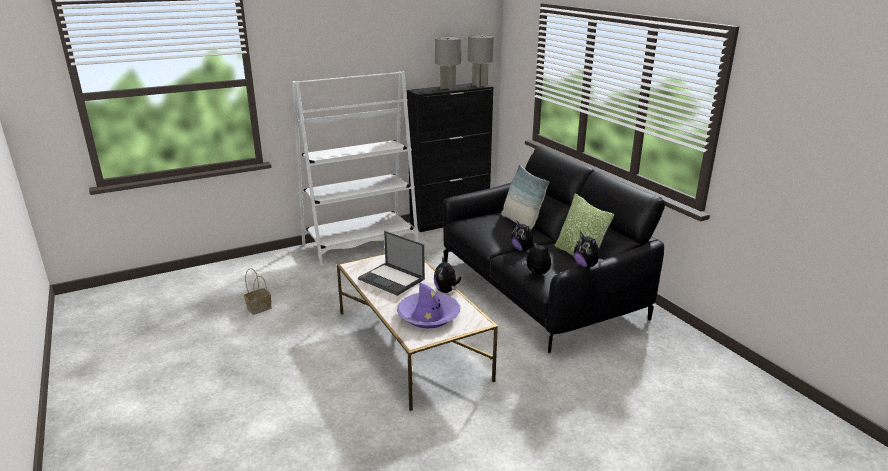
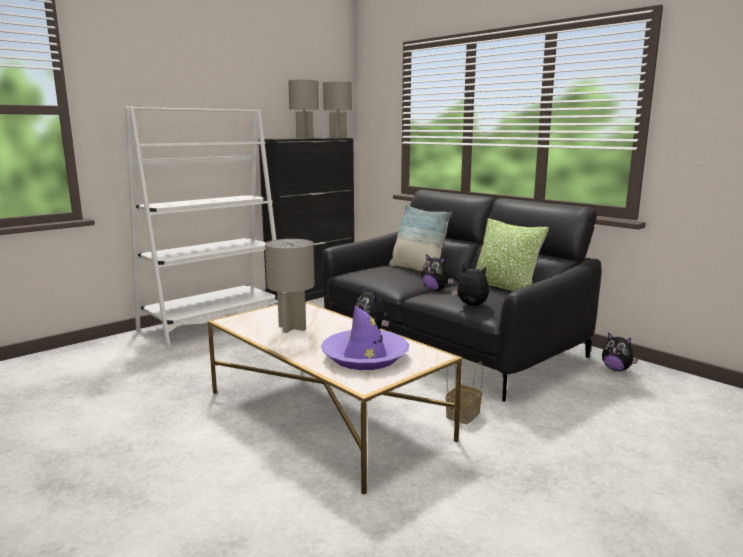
camera: 15 degrees left, 10 degrees down
(259, 308) = (91, 400): basket -> basket (463, 414)
(392, 279) = (293, 328): laptop -> grey table lamp
(586, 266) = (537, 283): plush toy -> plush toy (616, 369)

